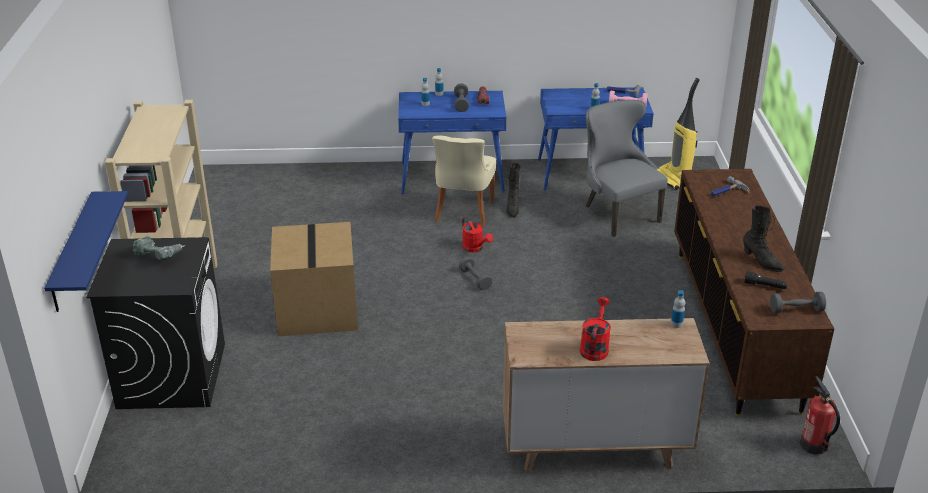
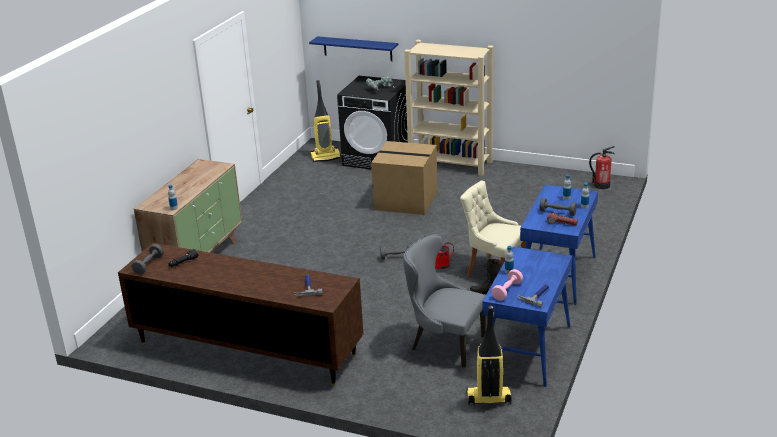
camera: 115 degrees right, 5 degrees down
(176, 438) = (326, 157): none -> vacuum cleaner
(595, 347) = (185, 181): red watering can -> none
(617, 213) = (444, 344): grey chair -> grey chair turned 150 degrees counterclockwise
(761, 261) = (208, 270): black boot -> none
(814, 445) = (115, 337): fire extinguisher -> fire extinguisher (601, 185)

